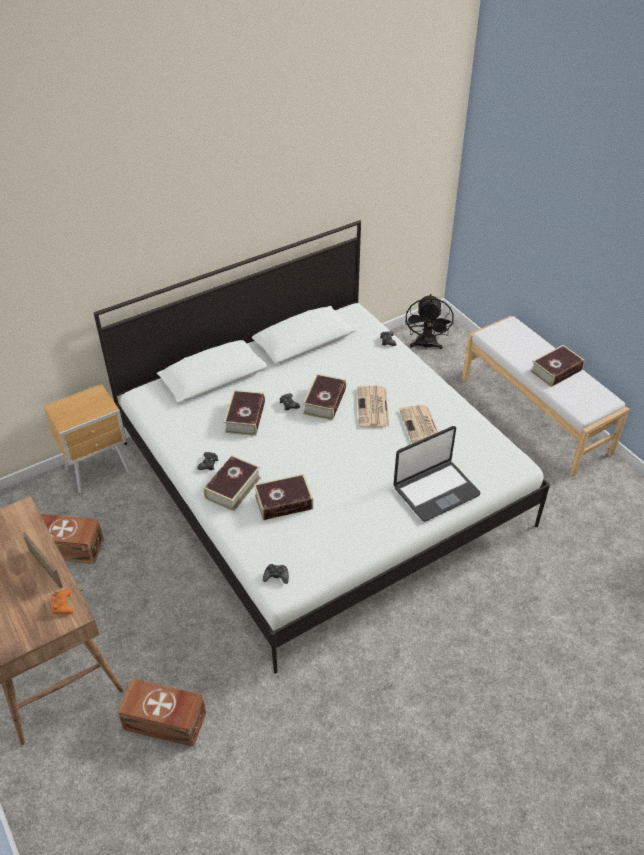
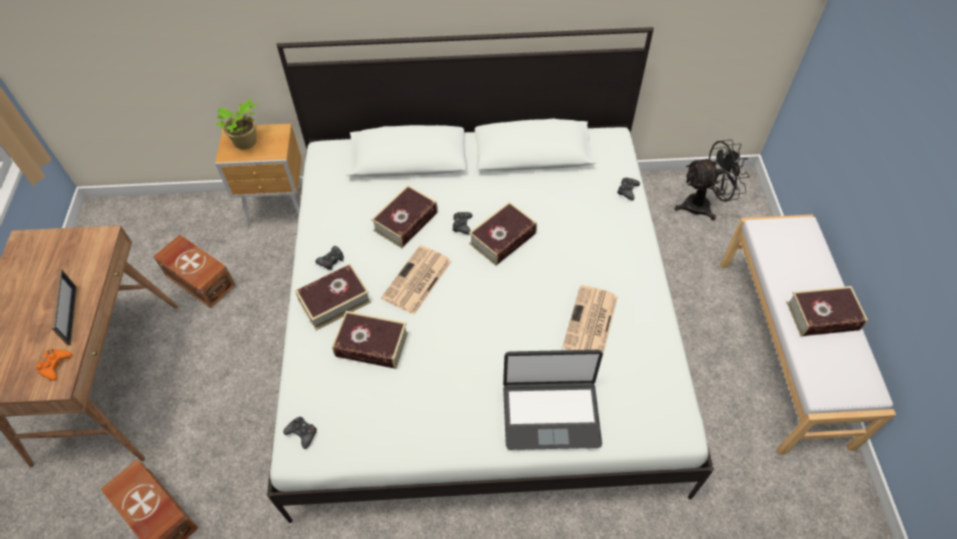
camera: 30 degrees right, 10 degrees up
(75, 410) = (246, 143): none -> potted plant
(373, 408) = (552, 270): newspaper -> newspaper (417, 281)
(426, 346) = (703, 205): black fan -> black fan turned 135 degrees counterclockwise

